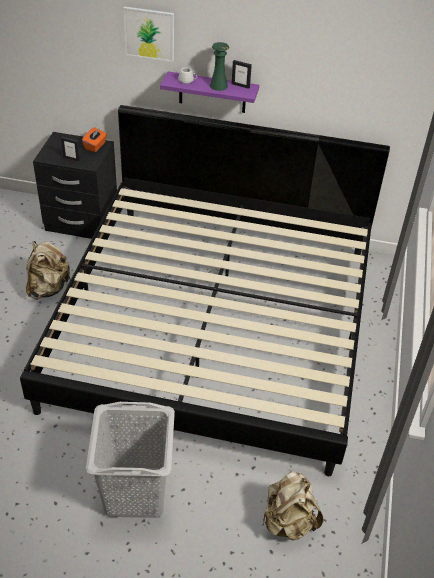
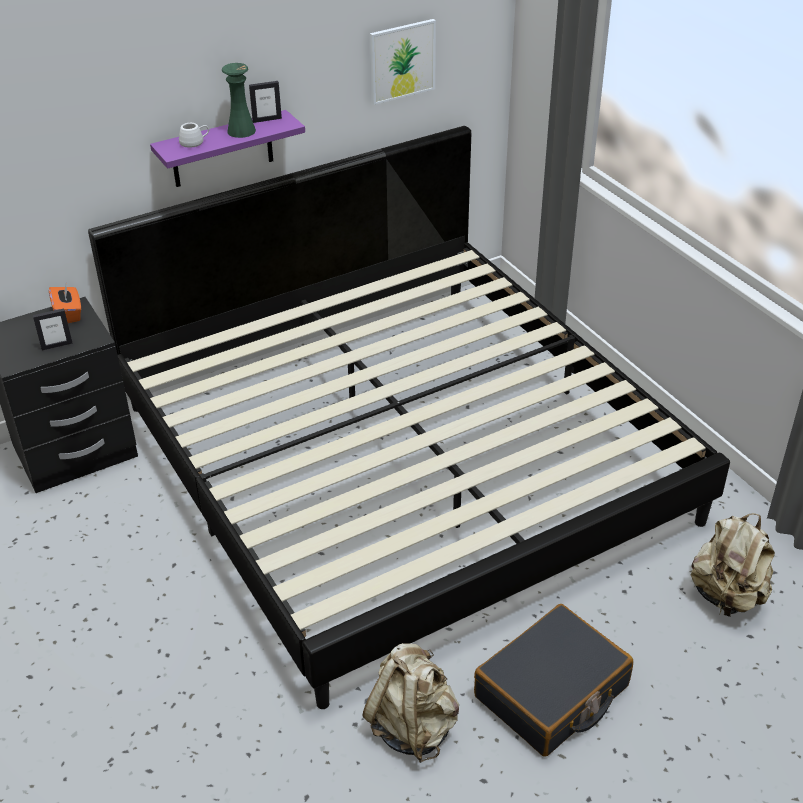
camera: 40 degrees left, 5 degrees down
(48, 288) = (138, 556): beige backpack -> beige backpack (413, 726)
(136, 491) = (552, 692): grey laundry basket -> black suitcase
(149, 34) = (112, 94): picture -> picture (402, 61)

